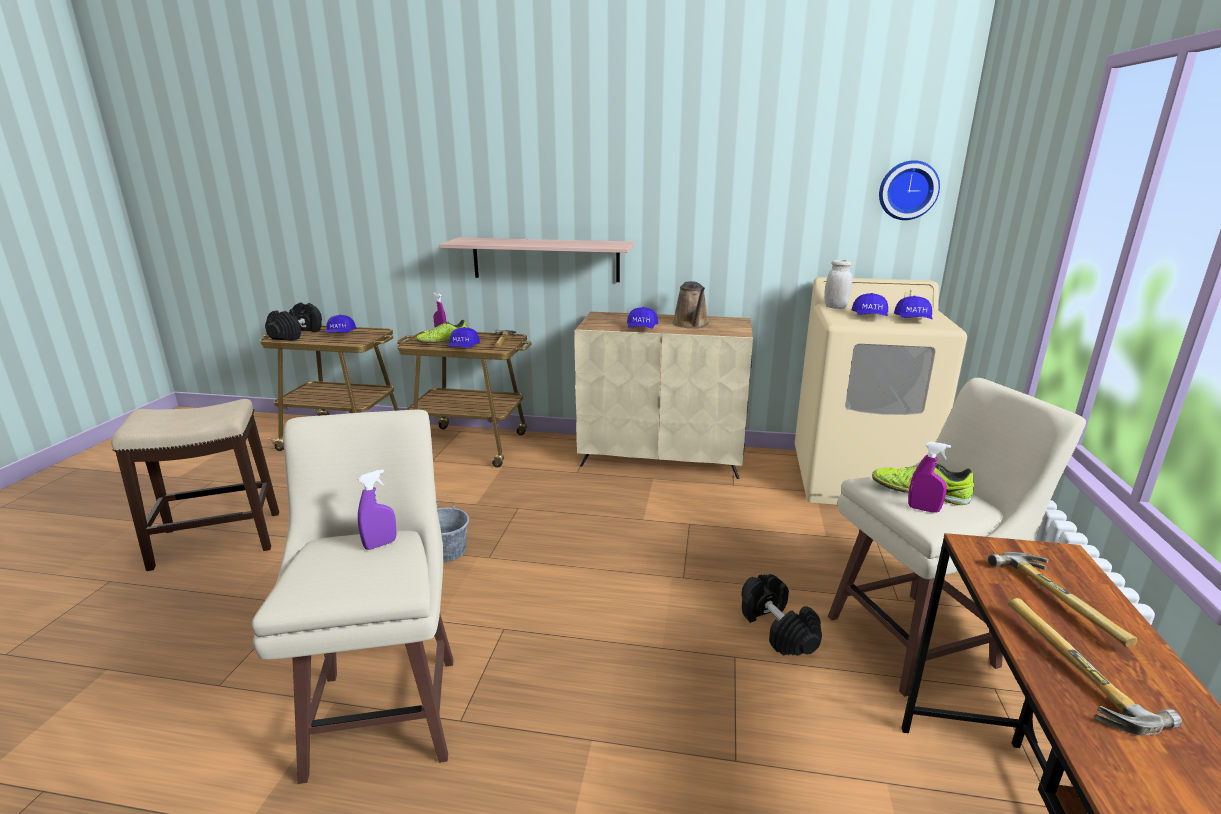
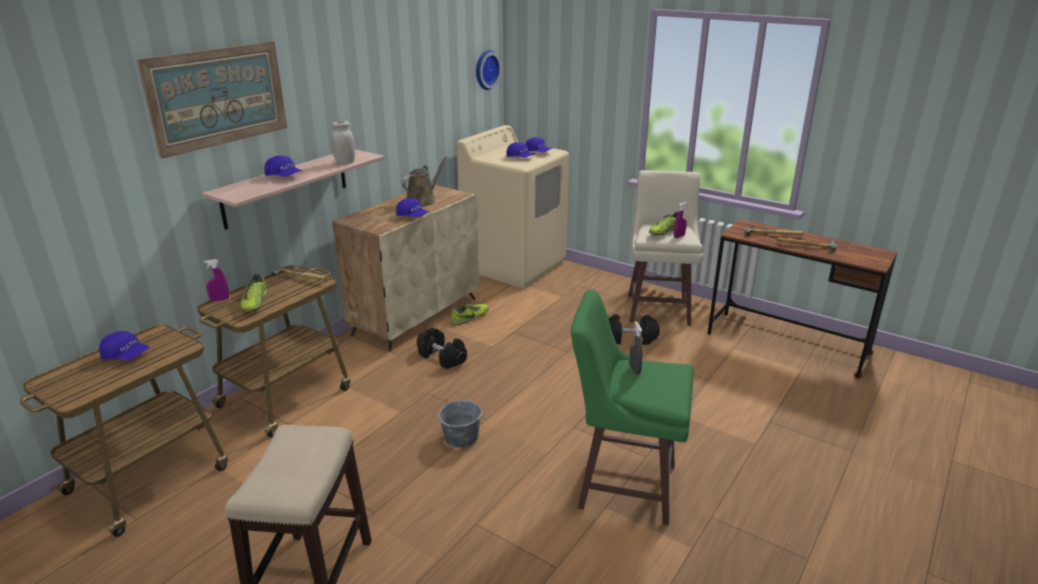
camera: 65 degrees left, 5 degrees up
(296, 334) = (81, 383): black dumbbell -> black dumbbell (442, 358)
(380, 544) = (634, 370): purple spray bottle -> grey spray bottle
(386, 710) = (624, 484): beige stool -> green stool
(463, 348) = (292, 297): blue cap -> blue cap (284, 176)
(485, 154) = (218, 96): none -> picture
(691, 324) = (423, 201): brown watering can -> brown watering can turned 75 degrees counterclockwise
(692, 488) = (470, 318): none -> shoe
(835, 307) = (489, 158): white jar -> white jar (345, 162)

